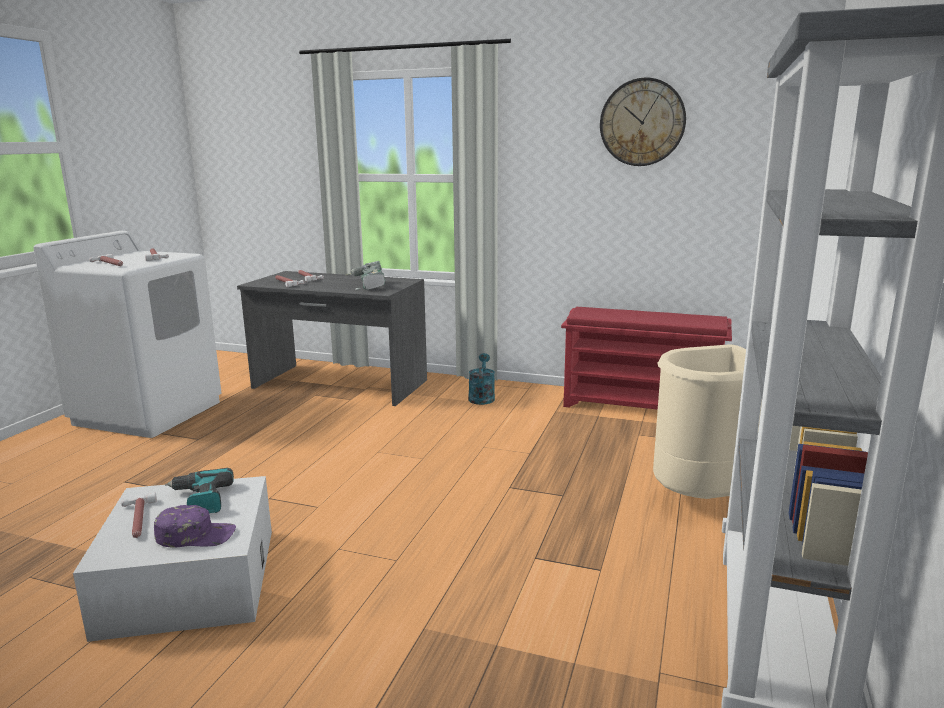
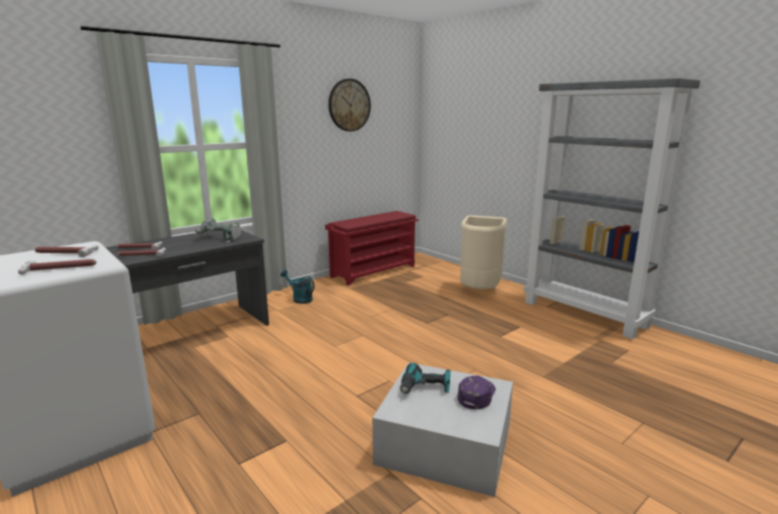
camera: 60 degrees left, 0 degrees up
(137, 520) = (437, 415): hammer -> none

